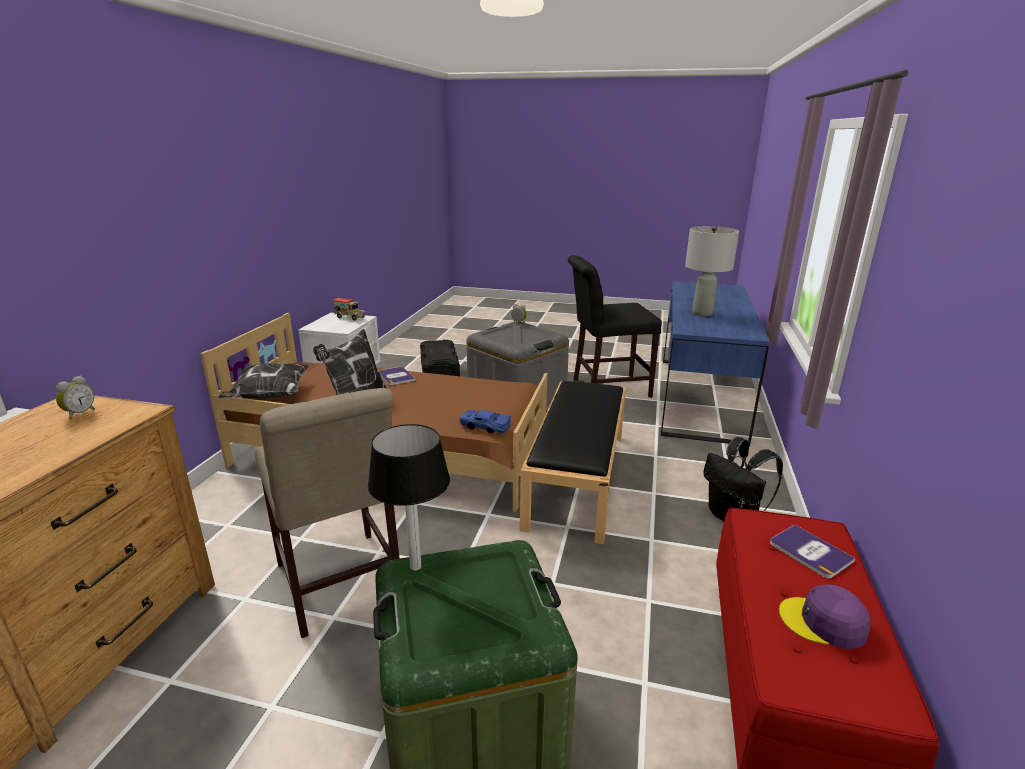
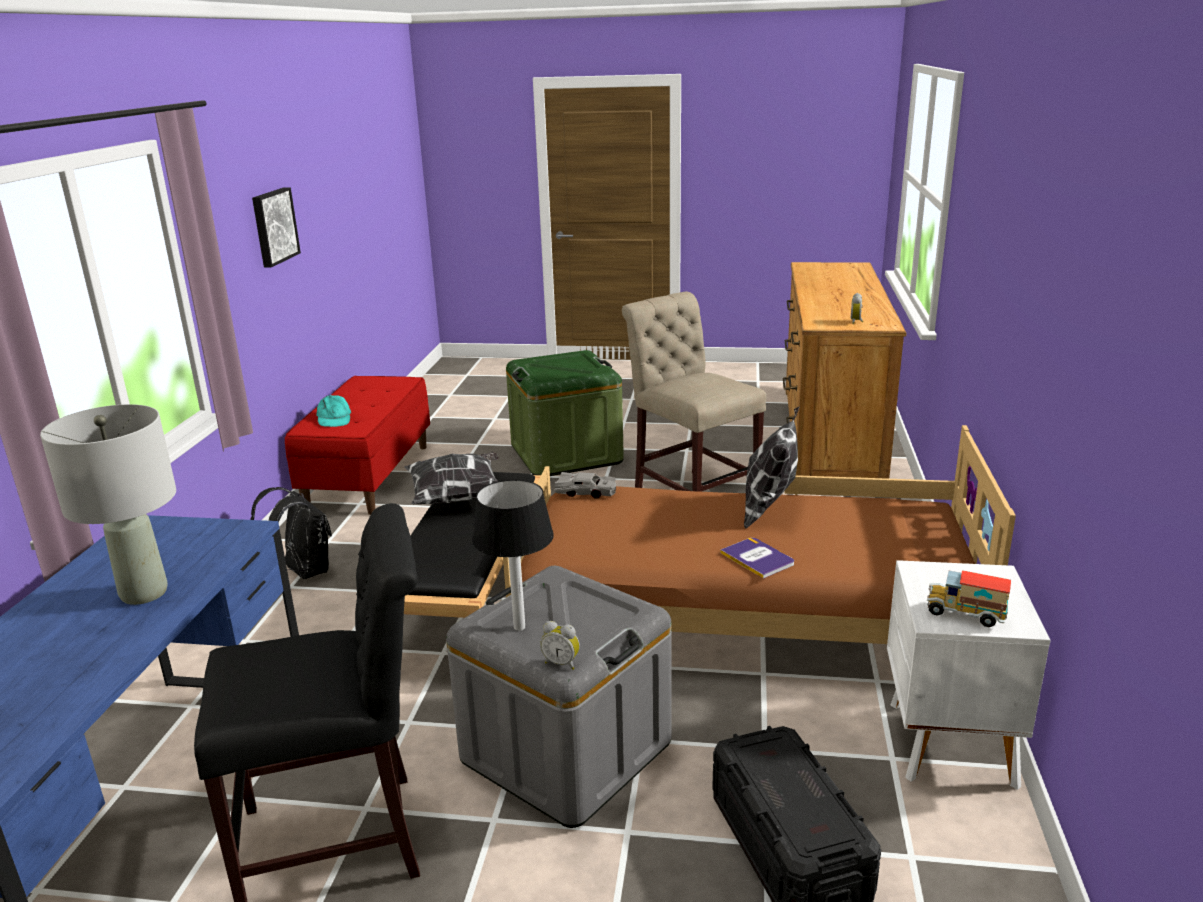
camera: 175 degrees right, 0 degrees up
(269, 396) = (903, 510): pillow -> pillow (458, 497)
(416, 566) = (596, 372): table lamp -> table lamp (518, 627)
(485, 426) = (585, 492): blue toy car -> grey toy car
(810, 552) = (334, 418): book -> turquoise cap
(823, 623) = (364, 395): purple cap -> none
(963, 297) = (273, 226): none -> picture

